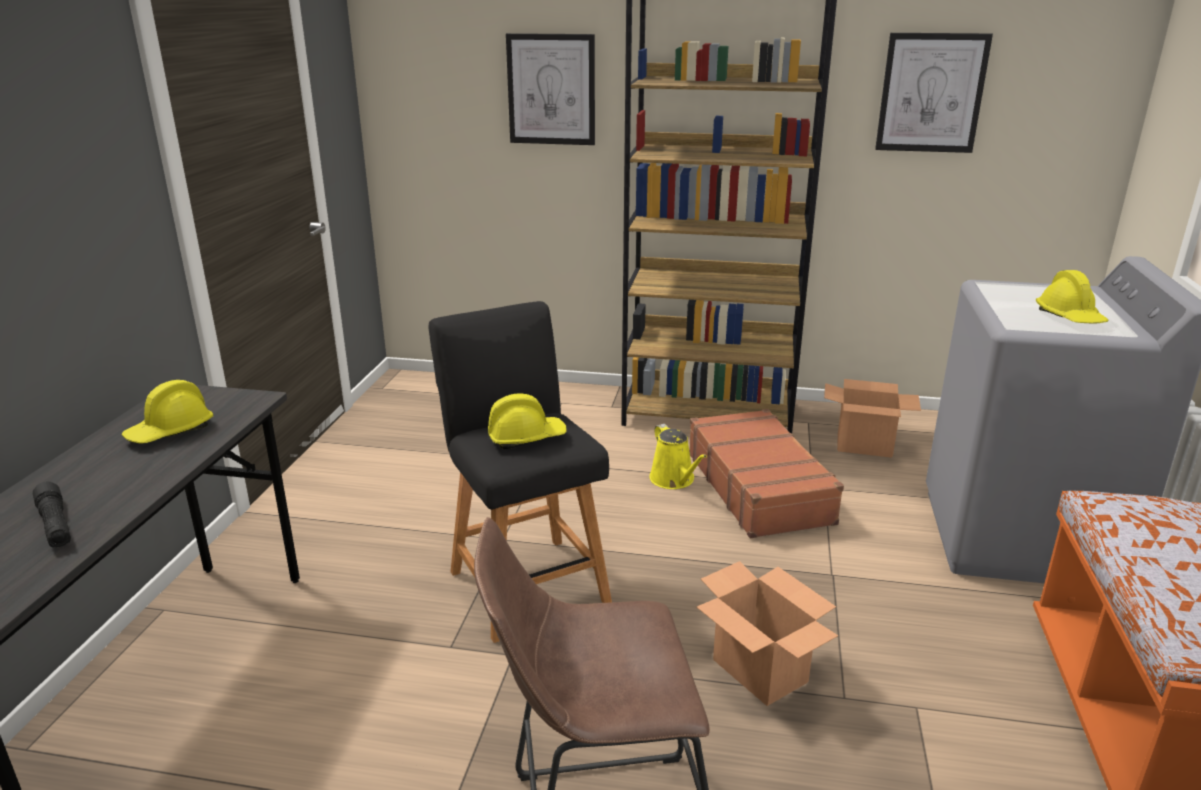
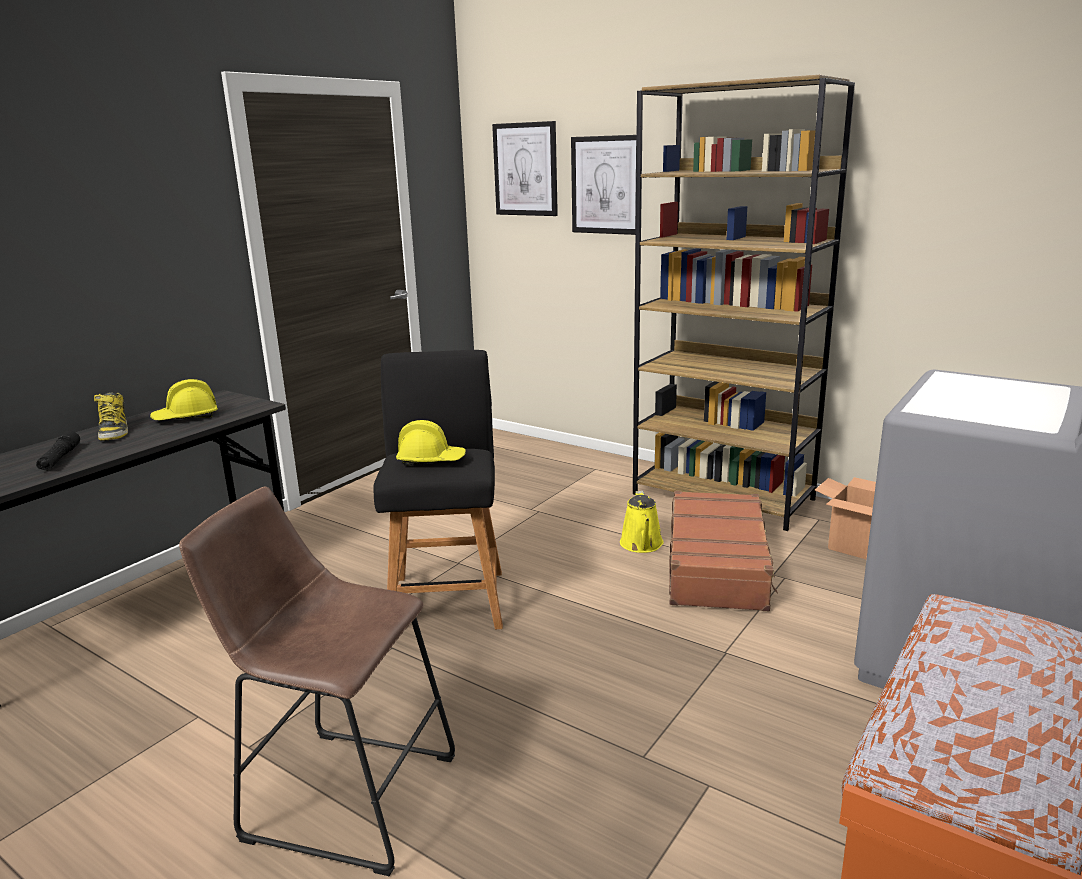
camera: 25 degrees right, 5 degrees down
(86, 469) = (114, 432): none -> boot
(761, 671) = (584, 713): cardboard box -> none
(931, 93) = (965, 182): picture -> picture (525, 169)
(1069, 317) = (996, 409): yellow hard hat -> none

